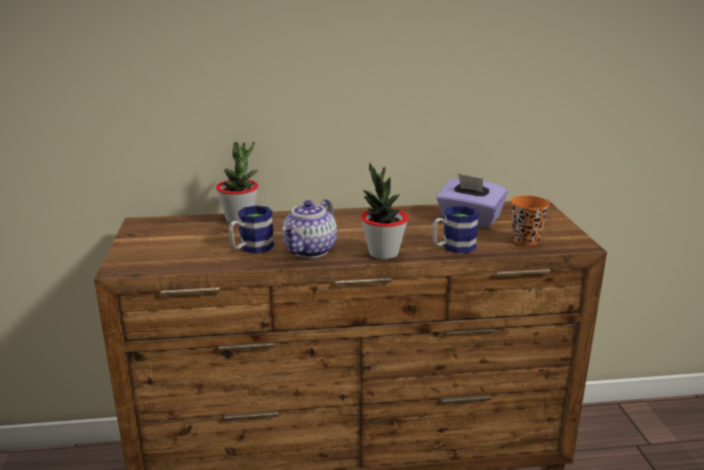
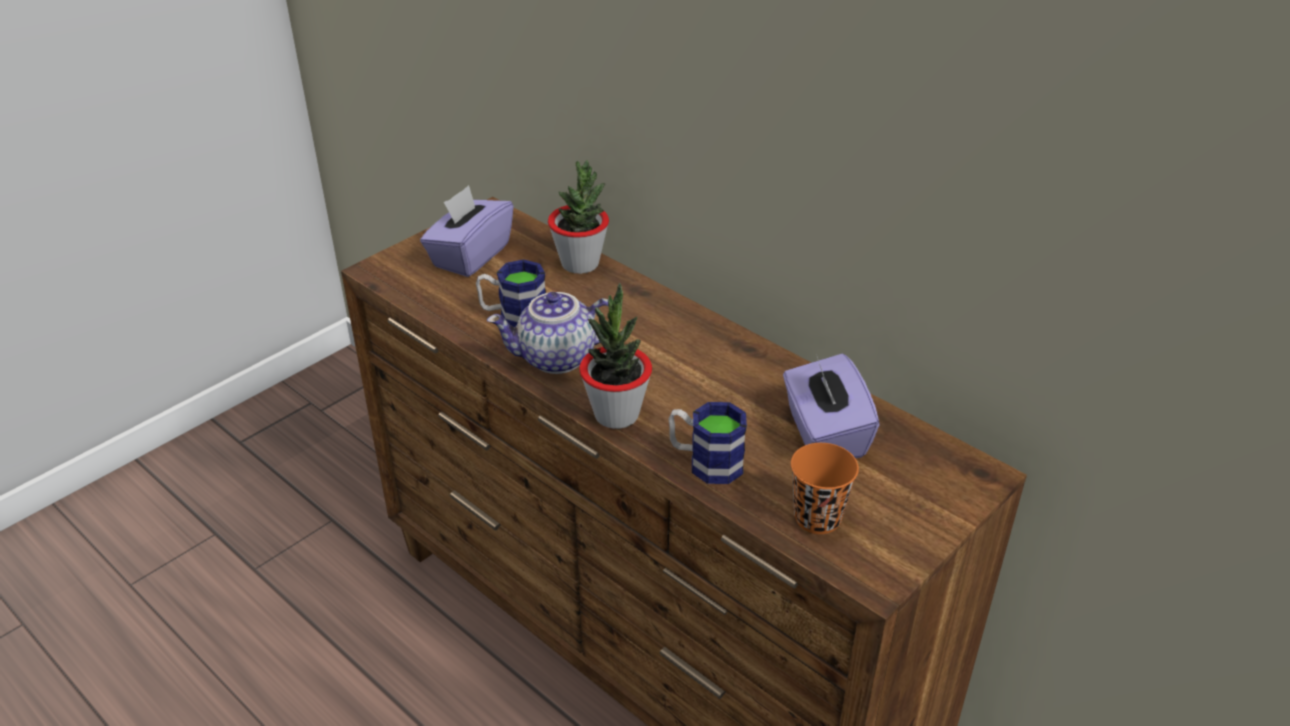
camera: 50 degrees right, 15 degrees up
(169, 240) = (470, 255): none -> purple tissue box

